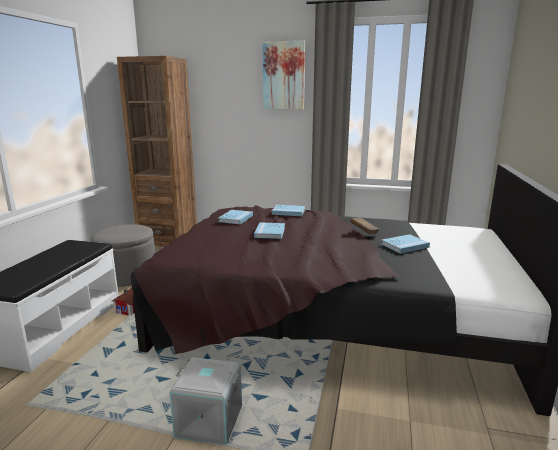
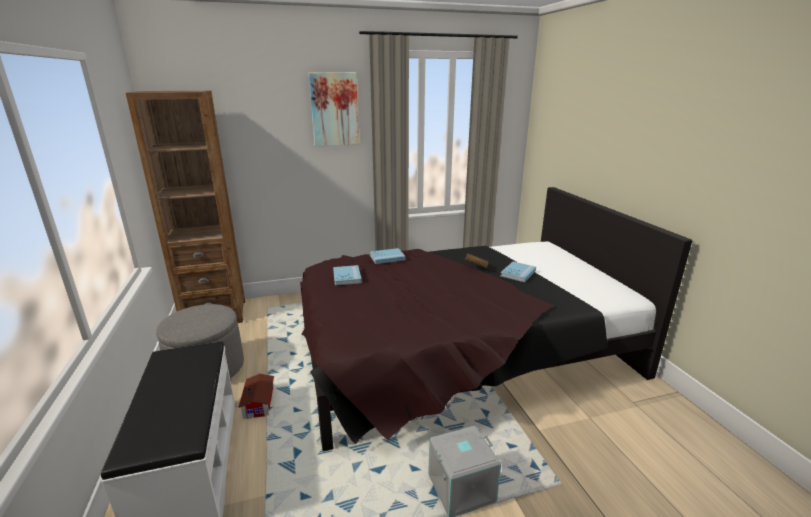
camera: 30 degrees left, 5 degrees up
(270, 232) = (404, 286): blue book -> none

